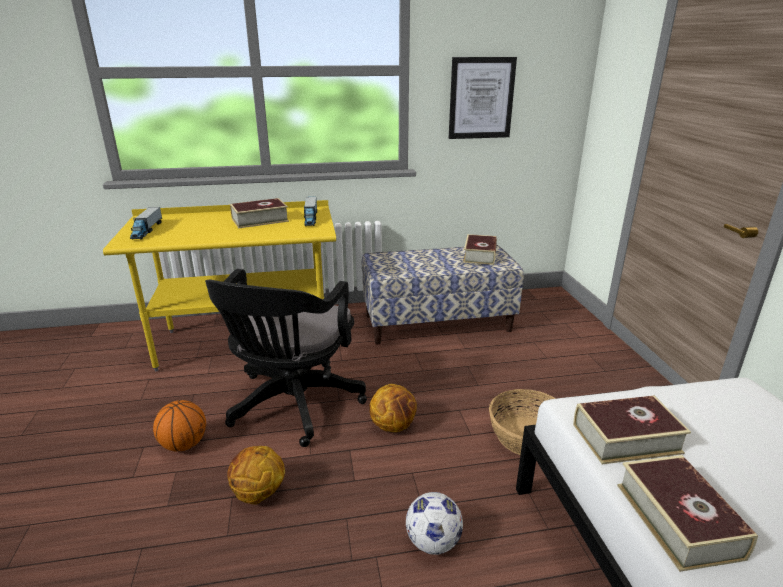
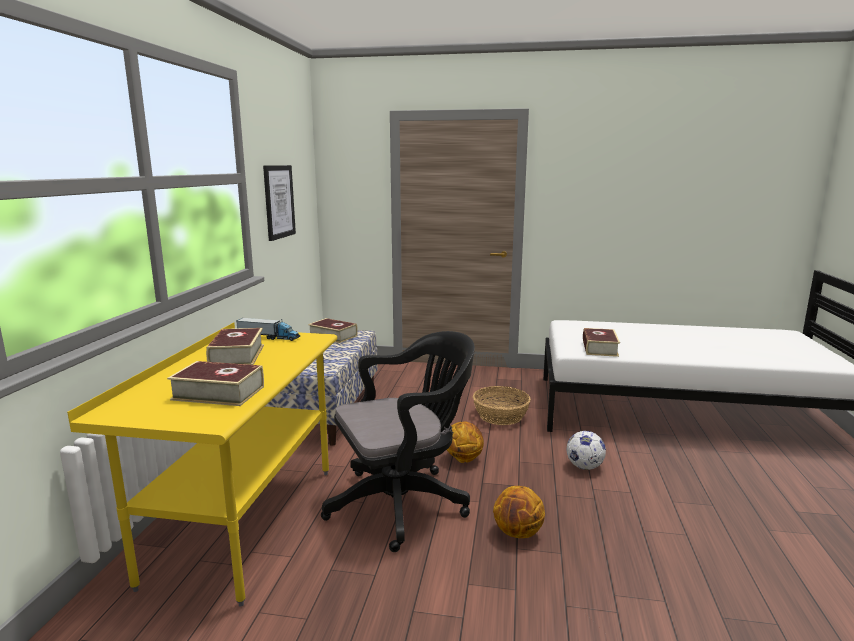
camera: 70 degrees left, 10 degrees down
(147, 230) = (178, 410): toy truck -> none
(184, 444) = (426, 577): basketball -> none
(292, 406) = (403, 503): black office chair -> black office chair turned 60 degrees counterclockwise
(677, 520) = (655, 354): book -> book (218, 393)

